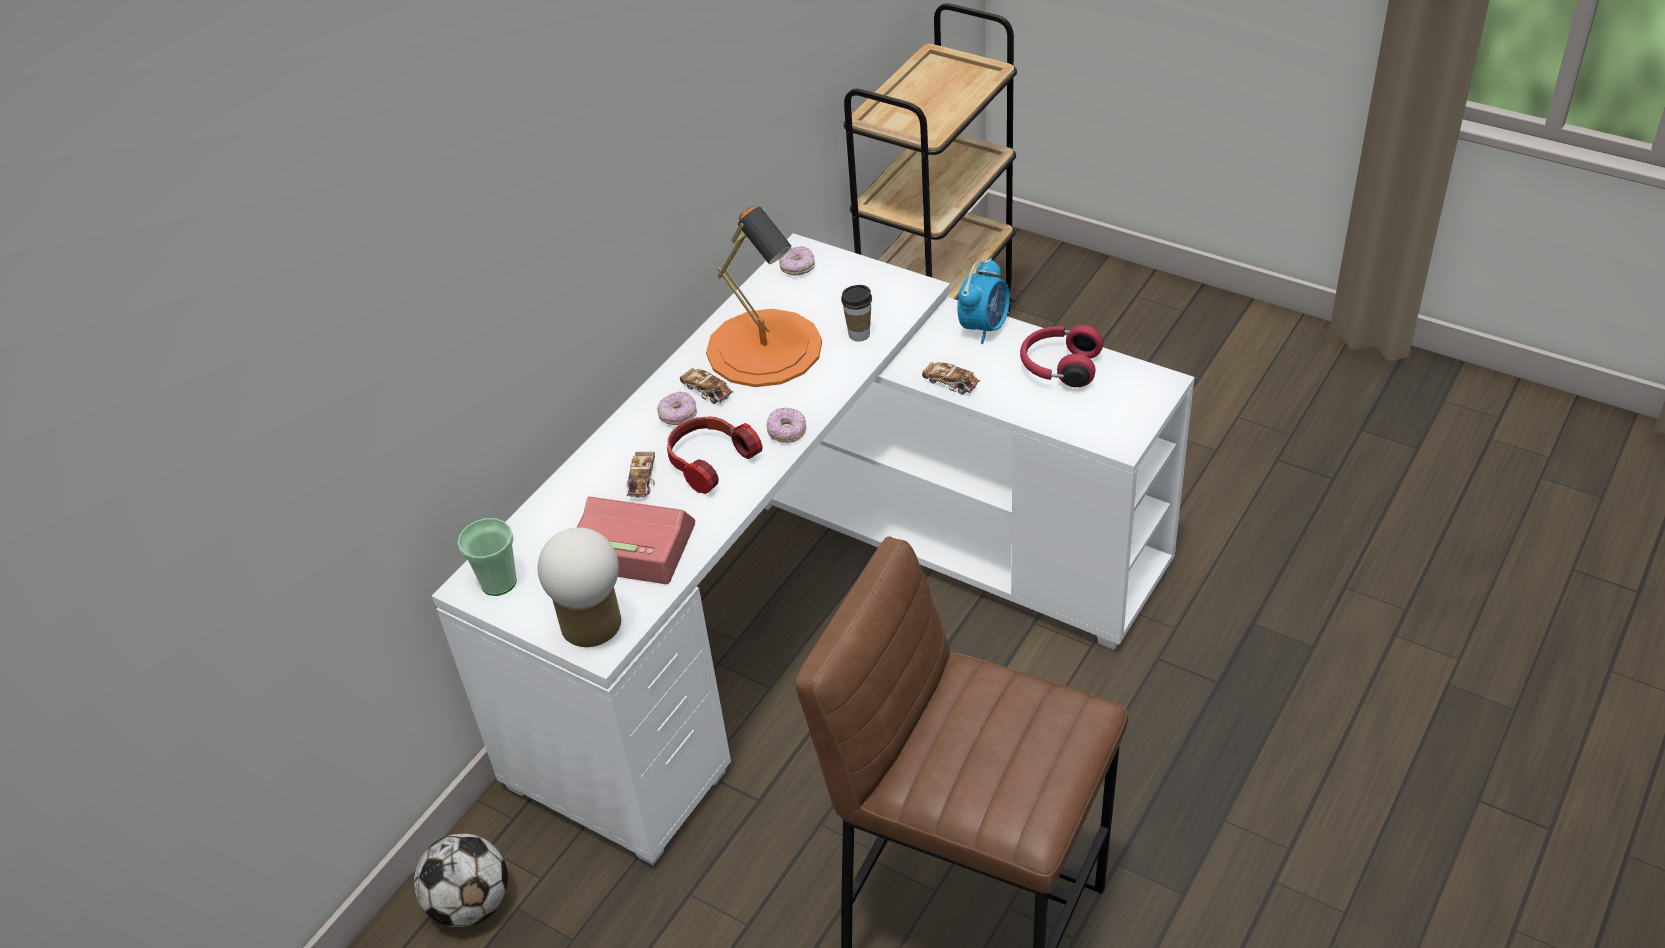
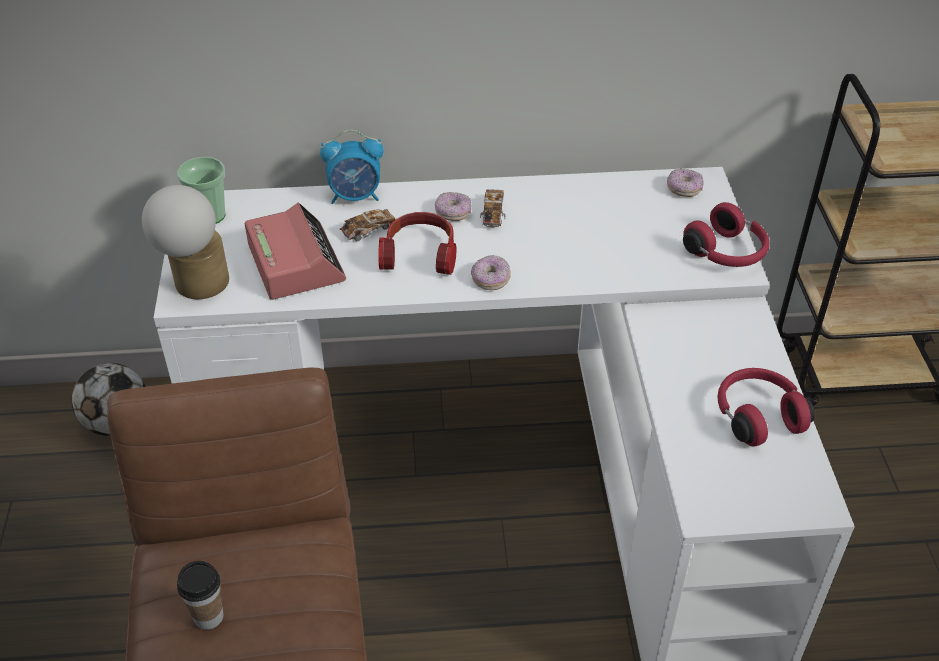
camera: 50 degrees right, 0 degrees up
(764, 348) = (573, 219): orange table lamp -> none
(859, 334) = (645, 263): cup -> cup (208, 617)
(894, 285) = (726, 253): none -> red headphones
(950, 384) = (659, 353): toy car -> none
(984, 327) = (753, 339): alarm clock -> alarm clock (355, 196)

